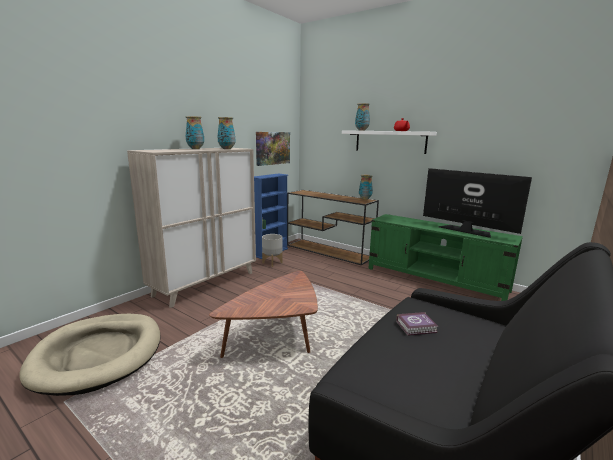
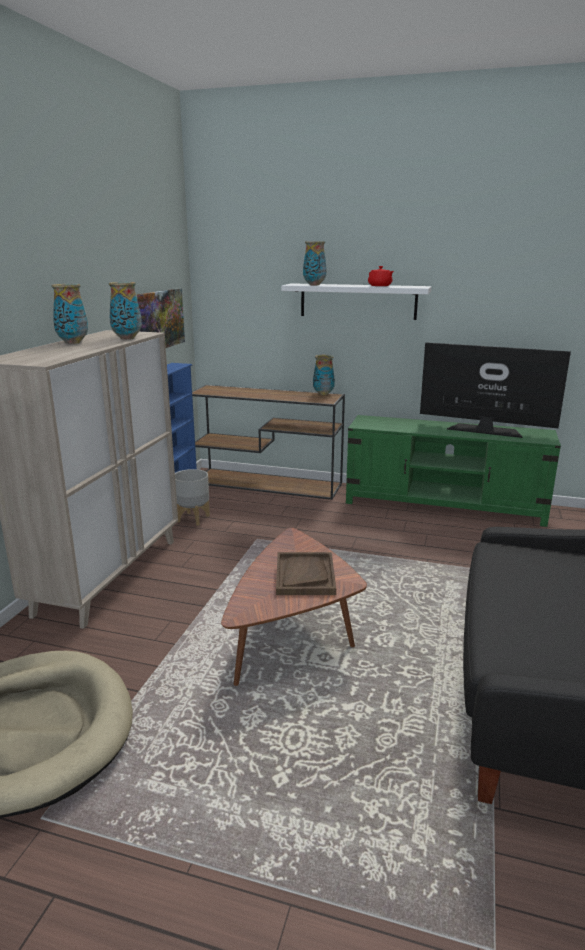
camera: 20 degrees left, 5 degrees up
(282, 297) = (305, 575): none -> brown tray
(417, 327) = (525, 581): book -> none

